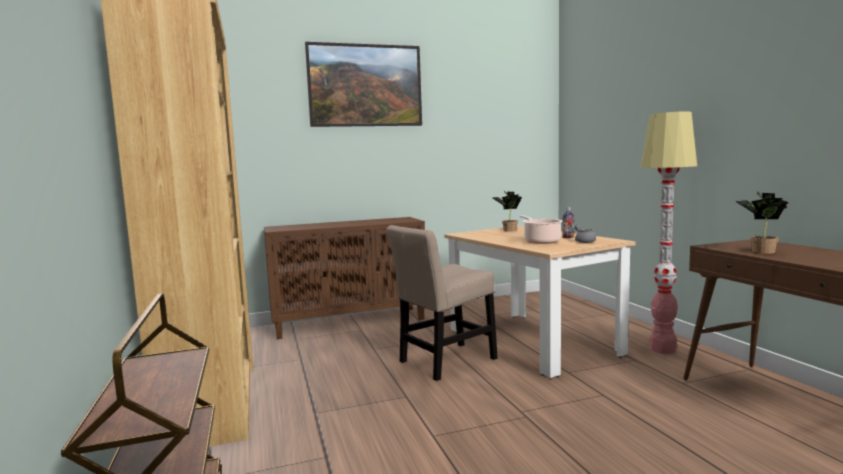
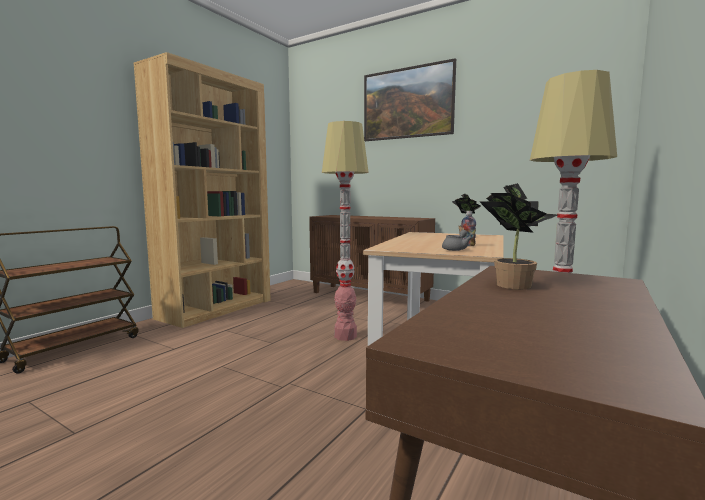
camera: 50 degrees right, 0 degrees up
(444, 362) = (345, 336): beige chair -> floor lamp
(540, 241) = (425, 244): cooking pot -> none

